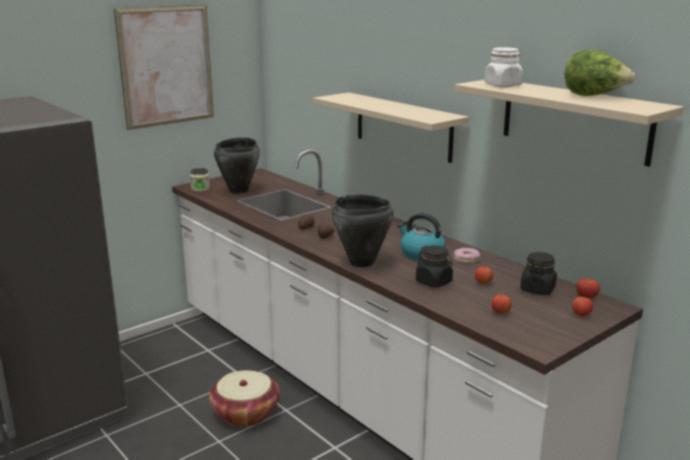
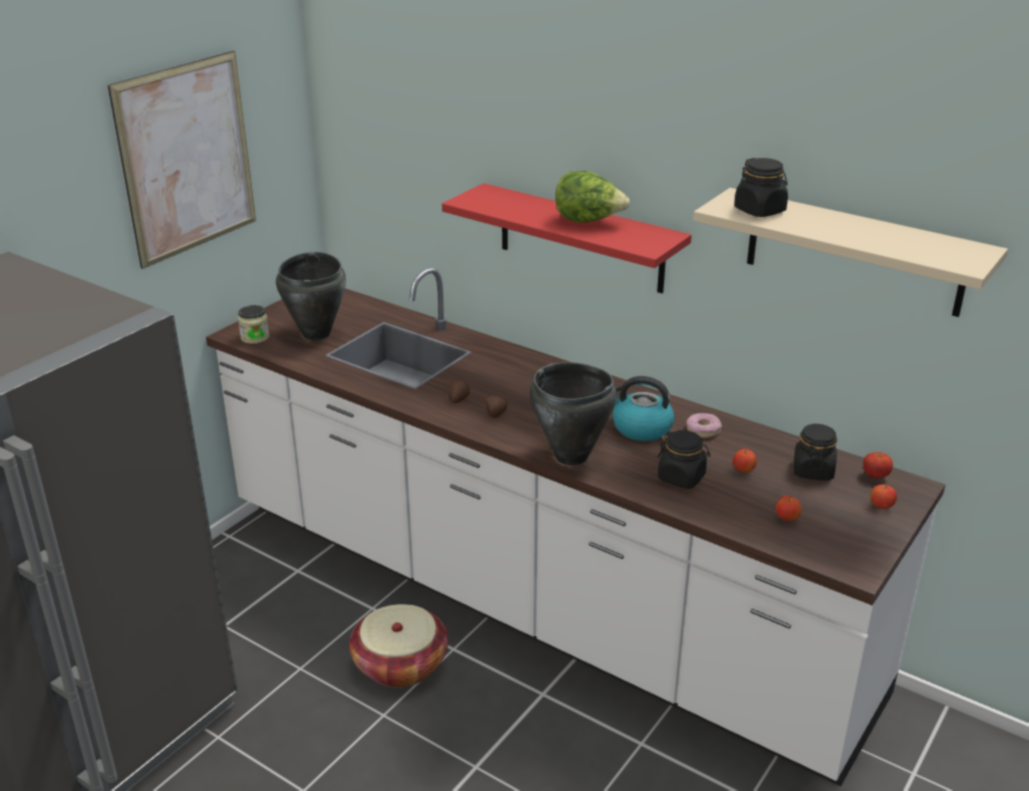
camera: 15 degrees left, 10 degrees up
(403, 126) = (581, 238): beige shelf -> red shelf
(503, 85) = (760, 210): white jar -> black jar
(594, 96) = (890, 232): lettuce -> lettuce (588, 221)

